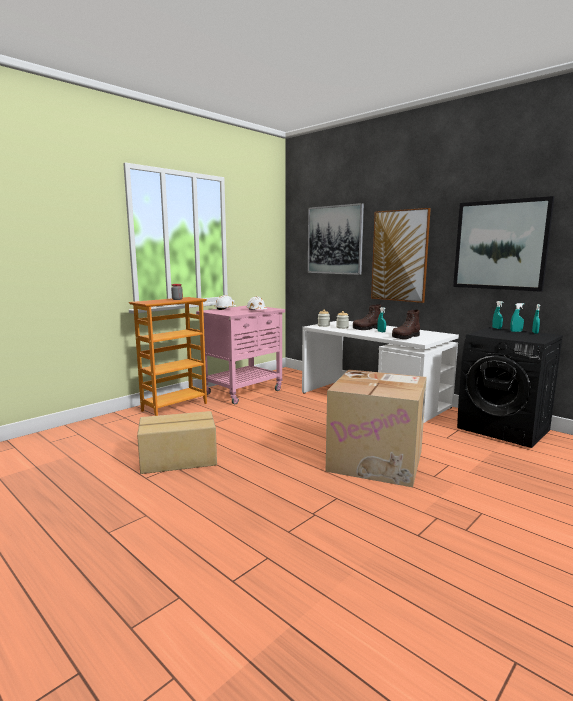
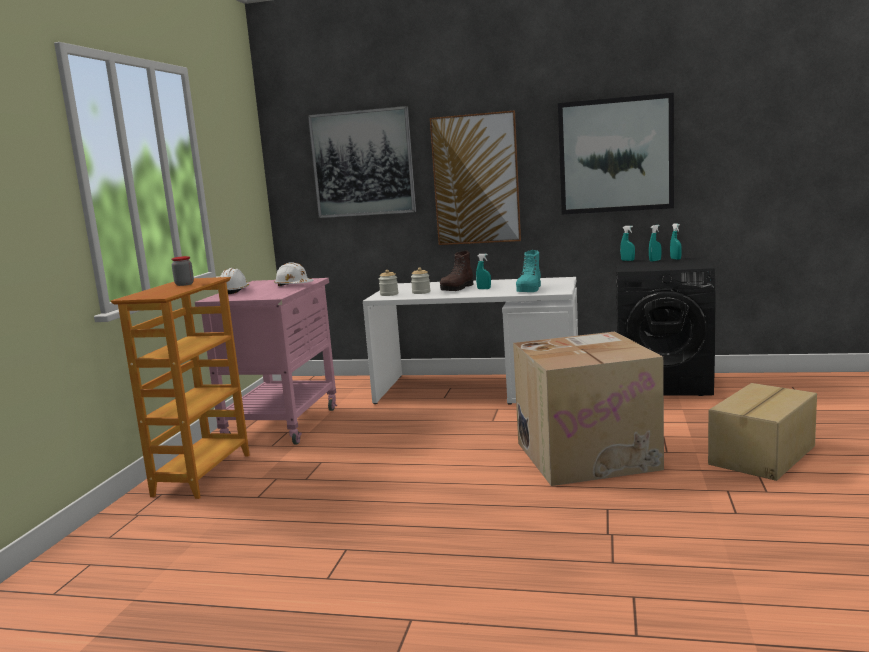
camera: 30 degrees left, 0 degrees up
(179, 459) = (337, 539): cardboard box -> cardboard box (764, 455)
(406, 337) = (529, 289): brown boot -> turquoise boot

